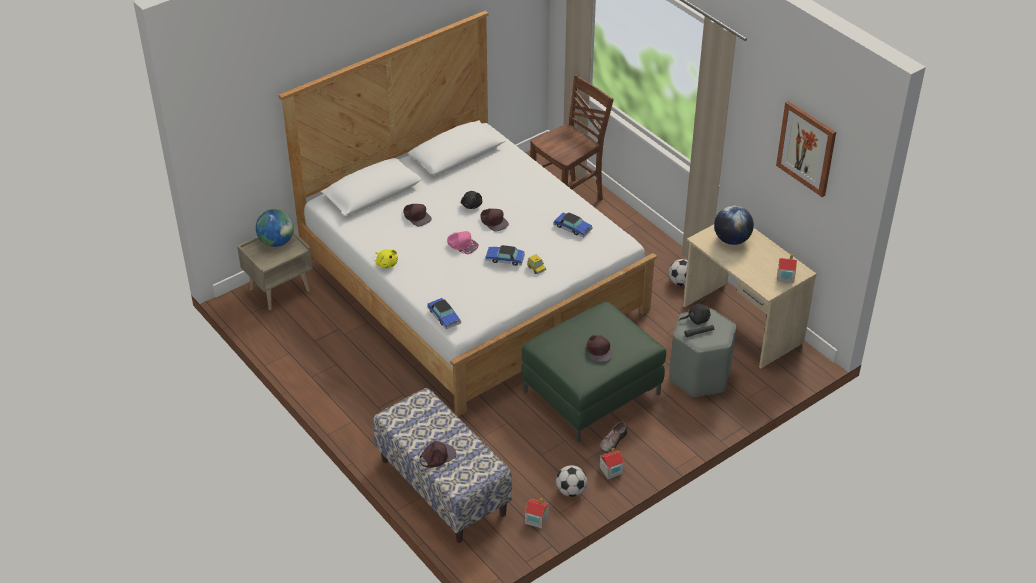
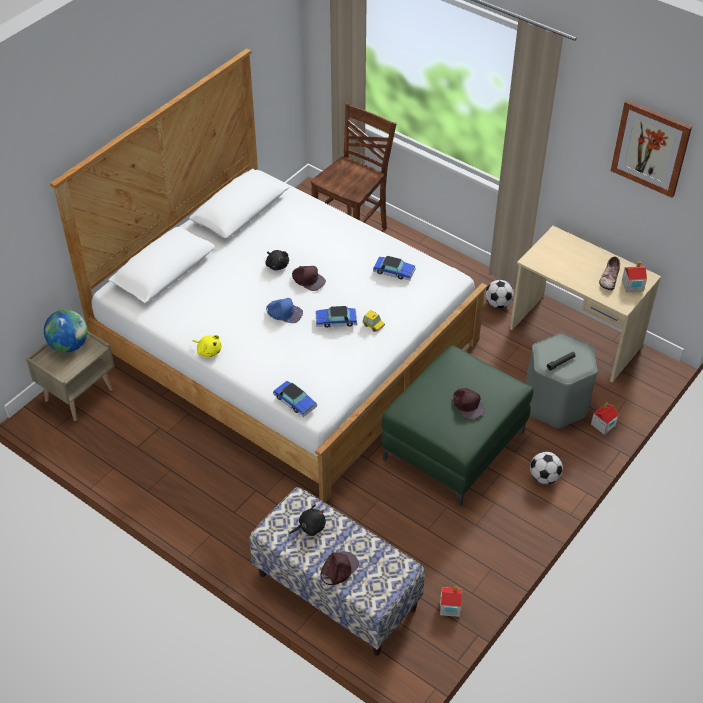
camera: 15 degrees left, 5 degrees up
(417, 216) = (222, 289): brown cap -> none
(462, 244) = (284, 313): pink cap -> blue cap
(571, 491) = (474, 564): football -> football (544, 477)
(611, 470) = (506, 531): toy house -> toy house (603, 425)
(612, 441) = (495, 496): shoe -> shoe (608, 278)
(696, 319) = (552, 348): black plush toy -> black plush toy (310, 527)
(731, 240) = (562, 255): globe -> none

